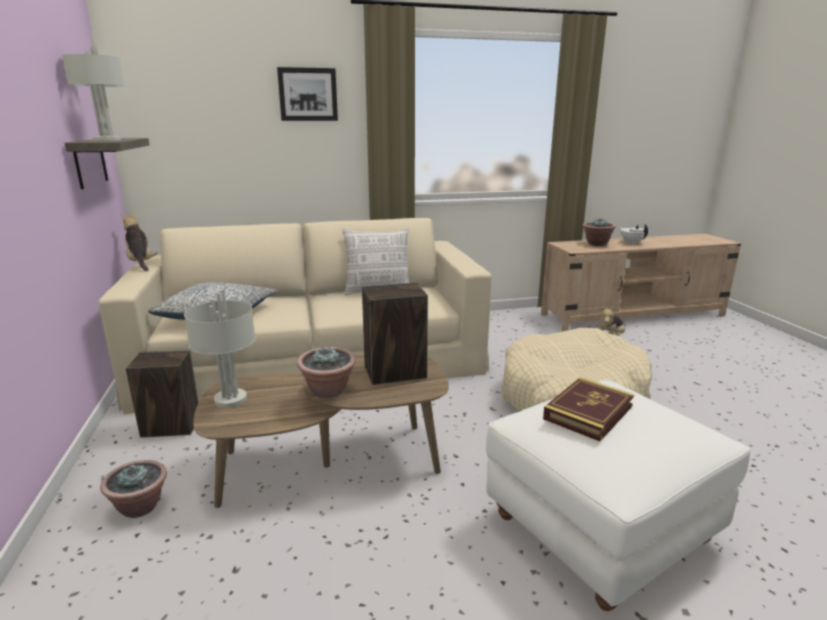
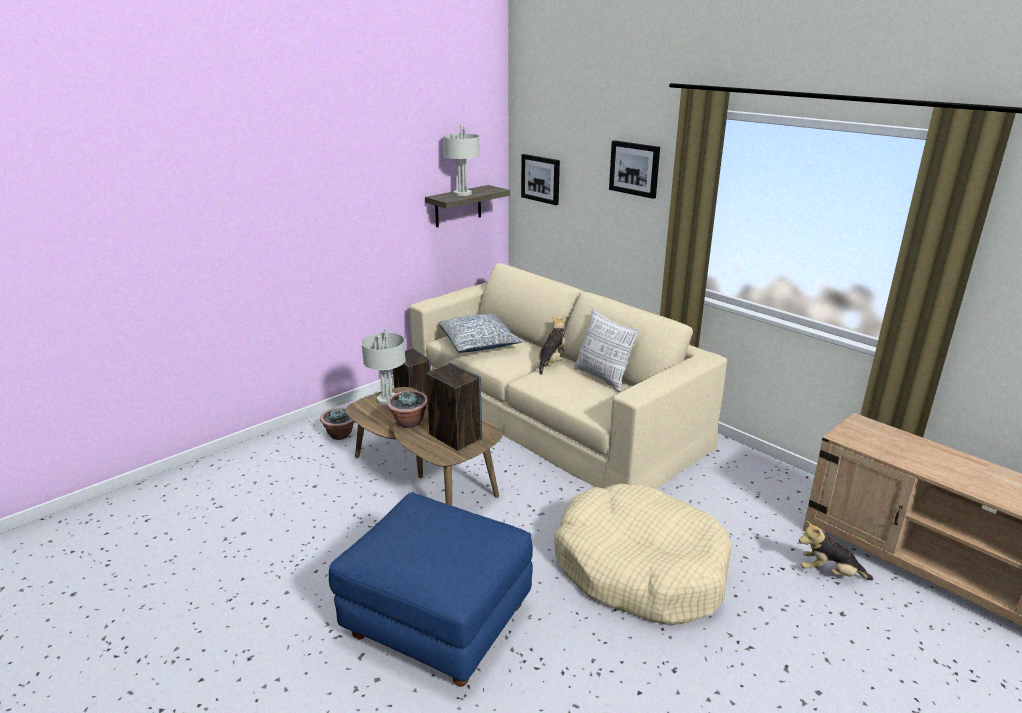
camera: 60 degrees right, 5 degrees up
(141, 263) = (481, 284): plush toy -> plush toy (552, 362)
(173, 125) = (541, 179): none -> picture
(588, 412) = (433, 523): book -> none
(596, 244) = (905, 446): potted plant -> none
(600, 530) = (437, 623): white ottoman -> blue ottoman
(631, 242) = (968, 472): white teapot -> none

